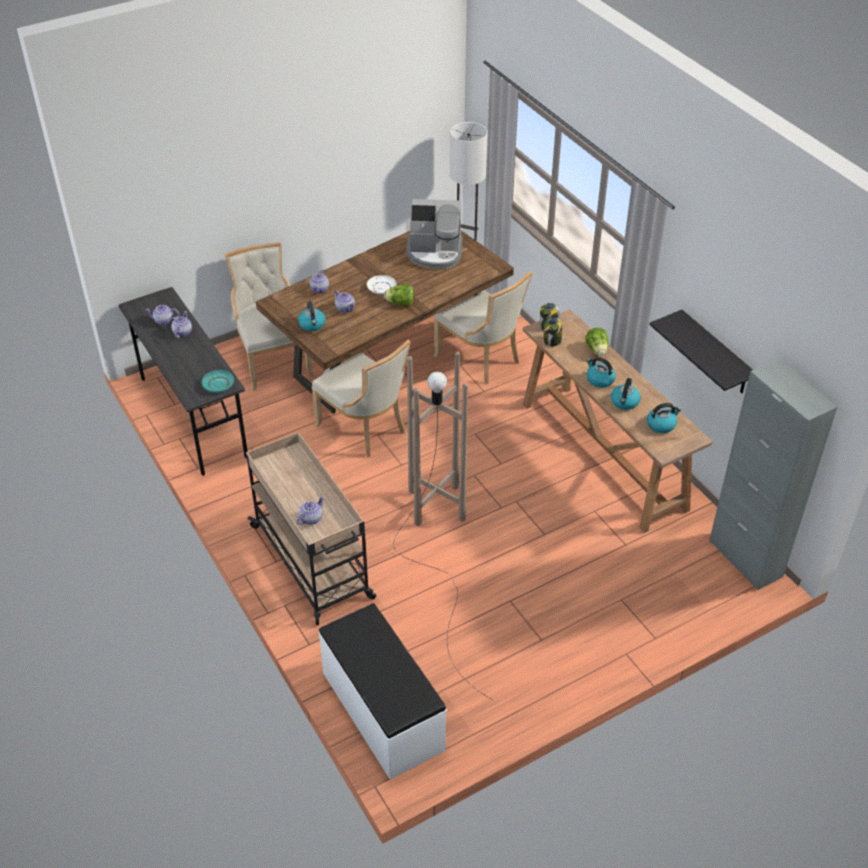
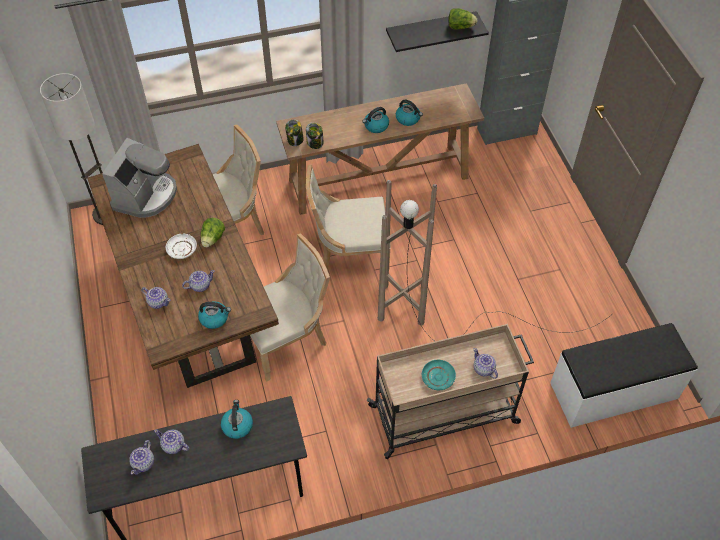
camera: 75 degrees left, 10 degrees up
(218, 385) = (277, 419): turquoise plate -> turquoise plate (438, 377)
(273, 360) = (152, 402): beige chair -> beige chair (349, 256)
(597, 350) = (338, 118): lettuce -> lettuce (460, 27)
(661, 424) = (440, 105): kettle -> kettle (237, 425)

